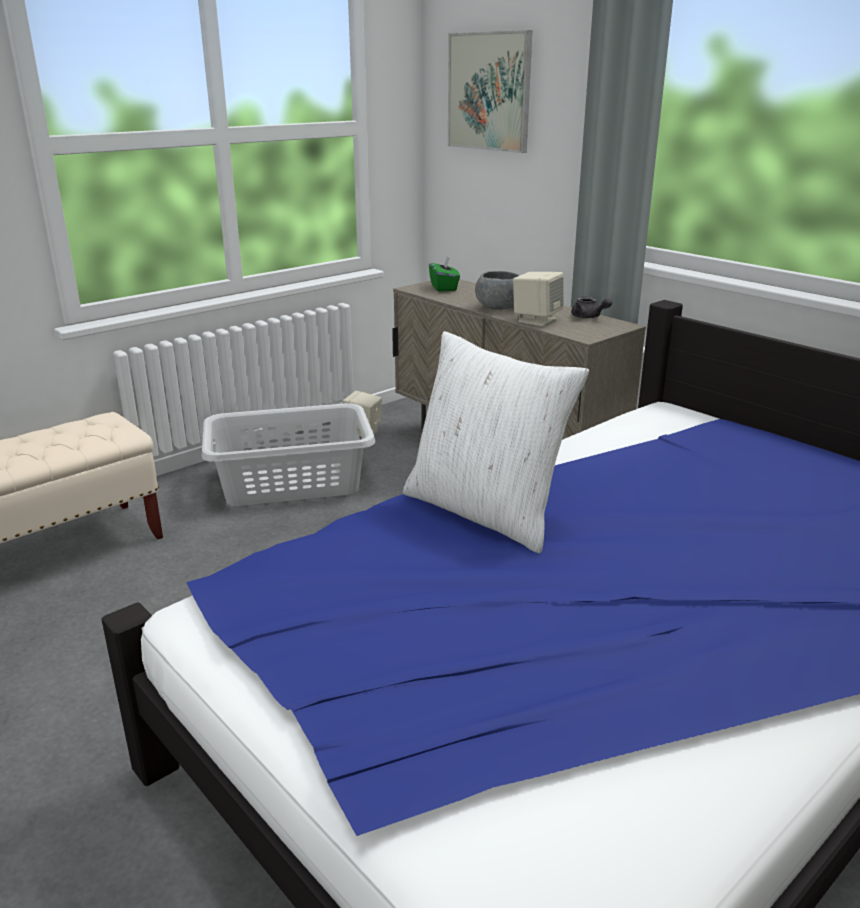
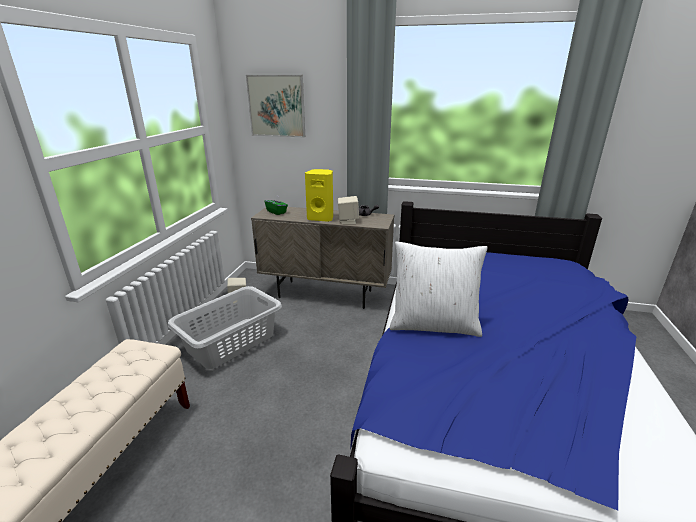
camera: 35 degrees left, 0 degrees up
(499, 308) = (321, 218): grey bowl -> yellow speaker

